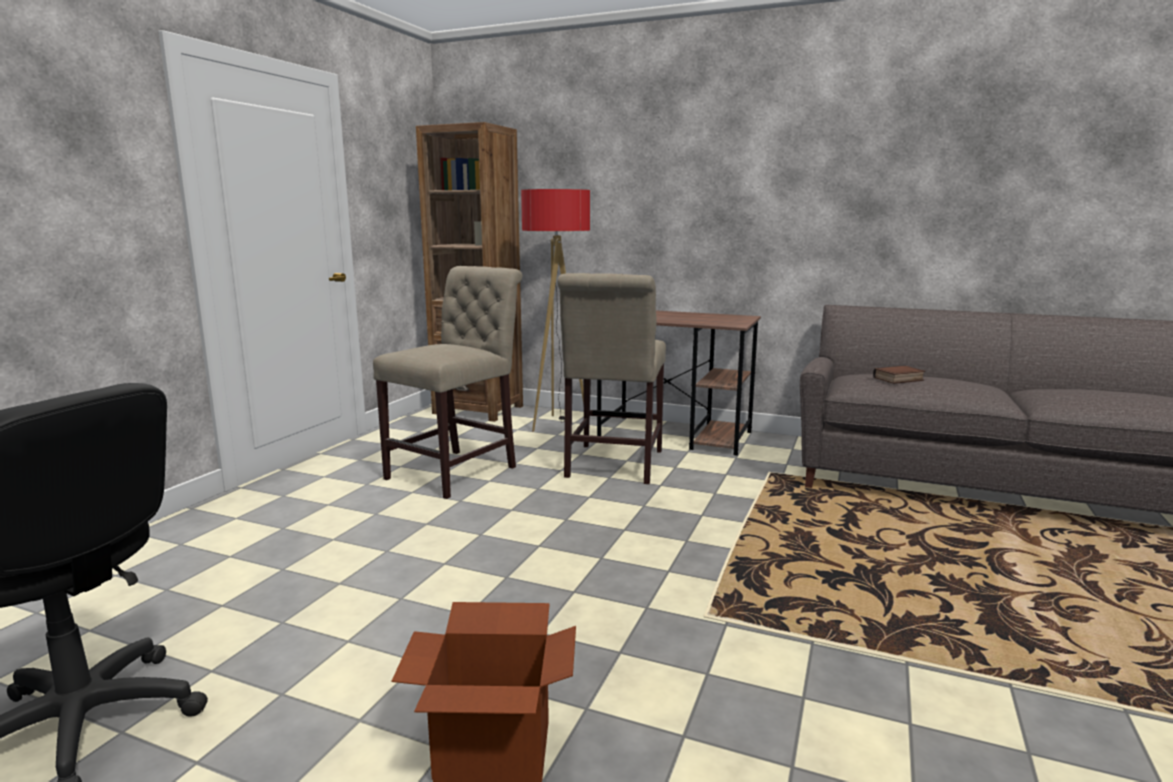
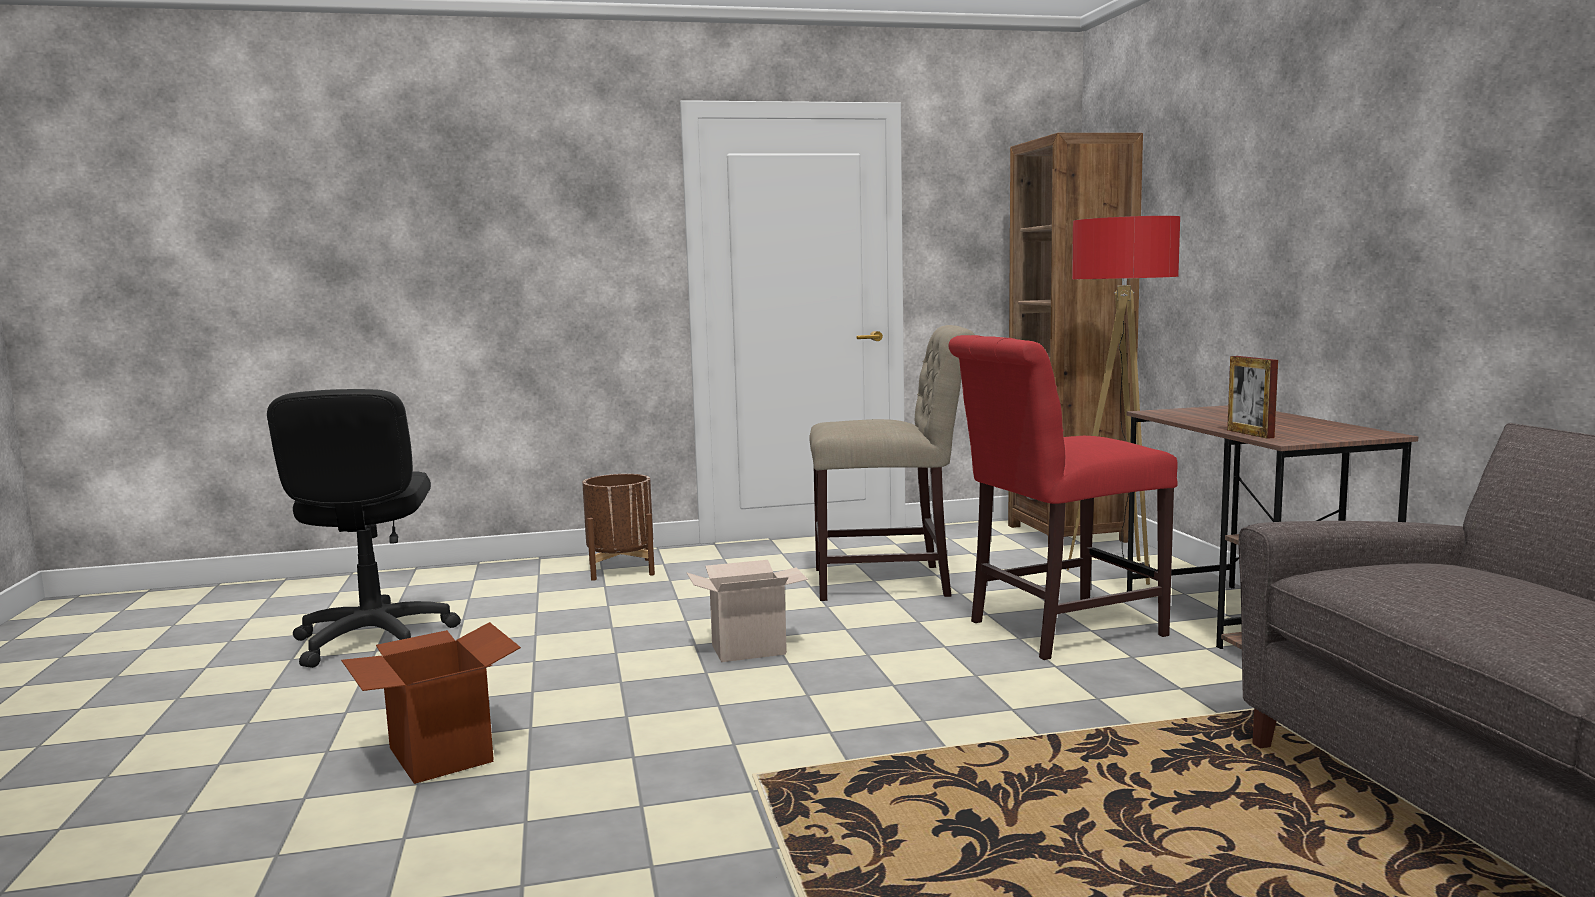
camera: 55 degrees right, 5 degrees down
(205, 537) = (621, 569): none -> brown planter
(491, 548) = (750, 649): none -> cardboard box
(612, 466) = (1056, 629): beige chair -> red chair
(708, 323) = (1250, 434): none -> picture frame
(898, 379) = (1442, 579): book -> none

